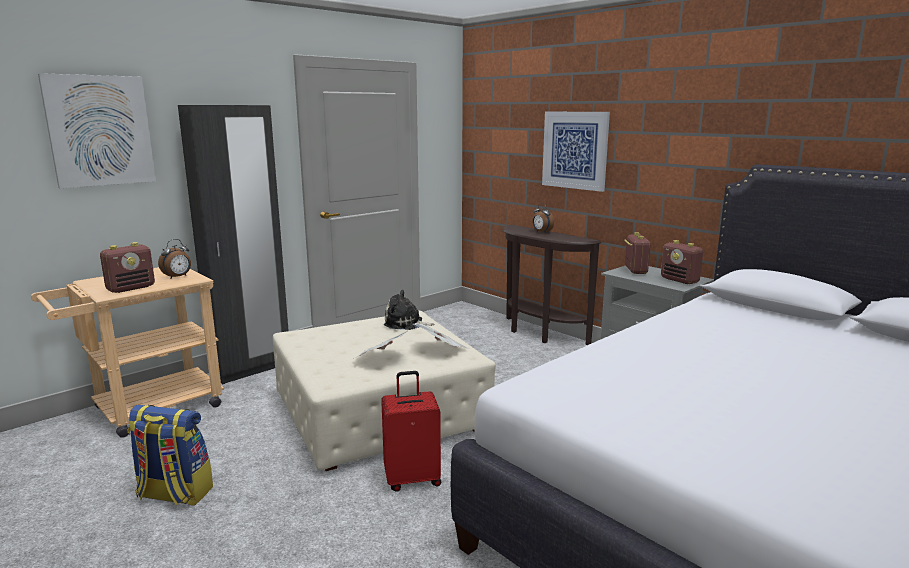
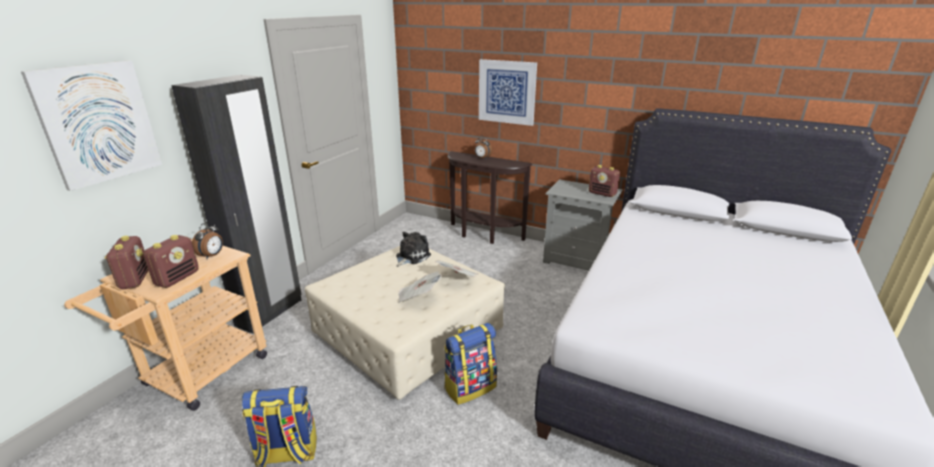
camera: 20 degrees left, 10 degrees up
(406, 324) = (411, 256): plush toy -> plush toy turned 135 degrees clockwise
(412, 478) = (470, 387): red suitcase -> backpack
(635, 270) = (566, 187): radio -> radio (135, 279)

